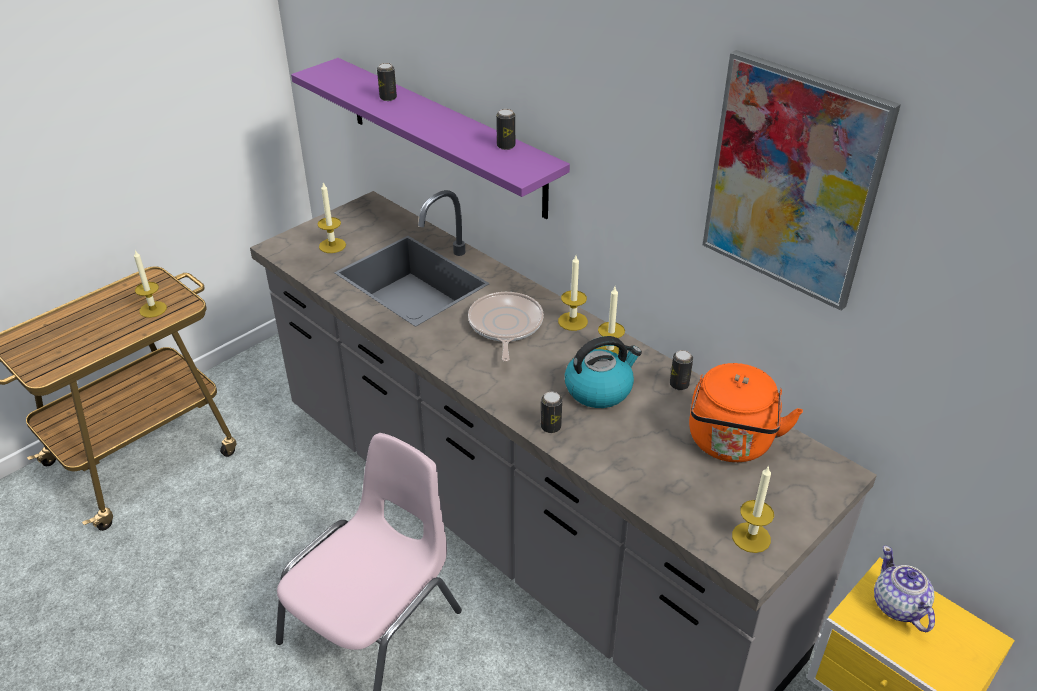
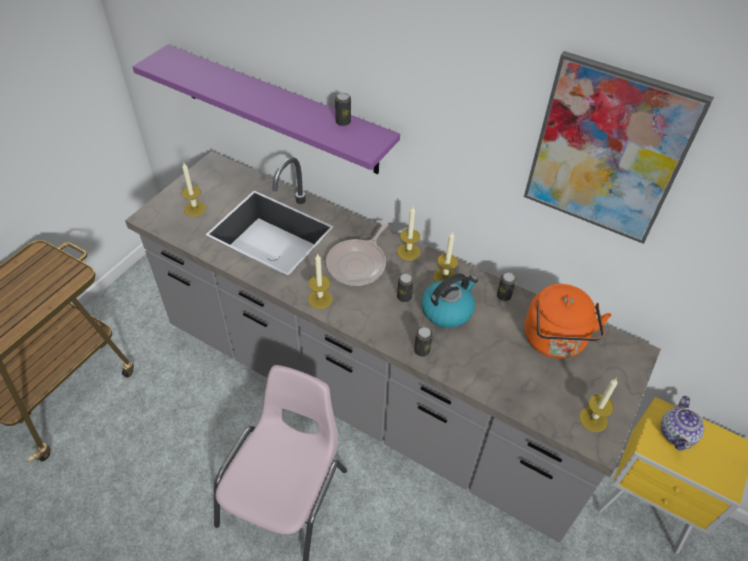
camera: 15 degrees left, 10 degrees up
(153, 309) = (49, 282): candle -> candle (320, 299)
(388, 98) = (227, 83): can -> can (404, 297)
(505, 326) = (358, 264): frying pan -> frying pan turned 135 degrees counterclockwise
(898, 606) = (677, 433): teapot -> teapot turned 135 degrees counterclockwise

